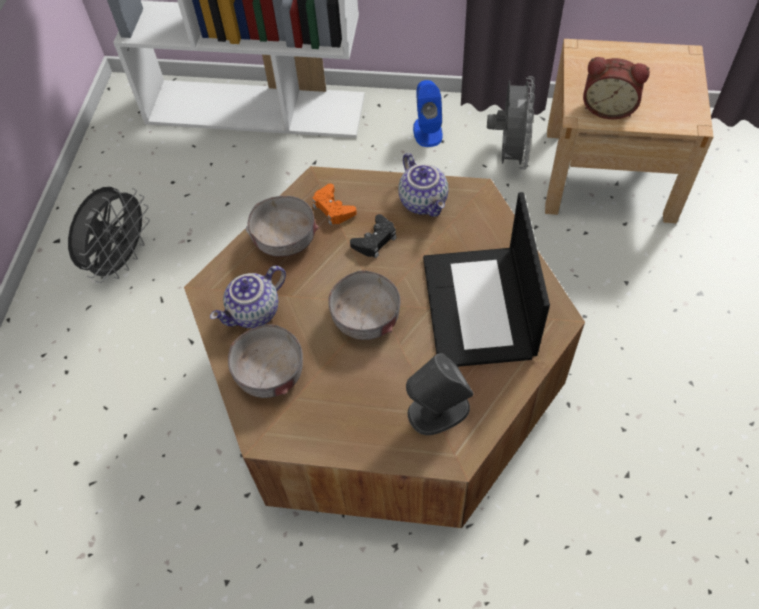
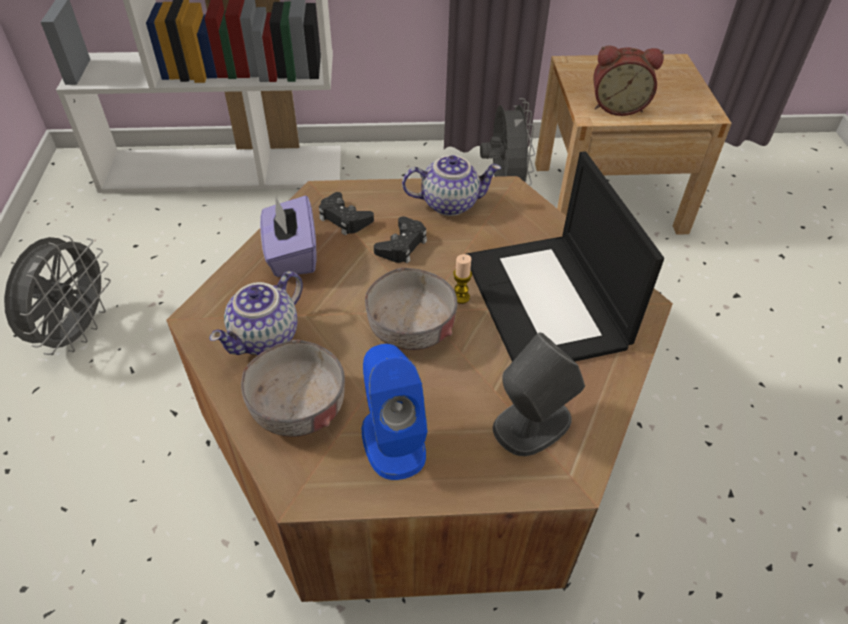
camera: 15 degrees left, 10 degrees down
(285, 239) = (291, 255): grey bowl -> purple tissue box
(333, 208) = (344, 219): orange game controller -> black game controller
(411, 295) = (460, 297): none -> candle
(424, 202) = (450, 203): teapot -> teapot turned 60 degrees counterclockwise
(427, 131) = (414, 175): blue speaker -> blue speaker (393, 440)

